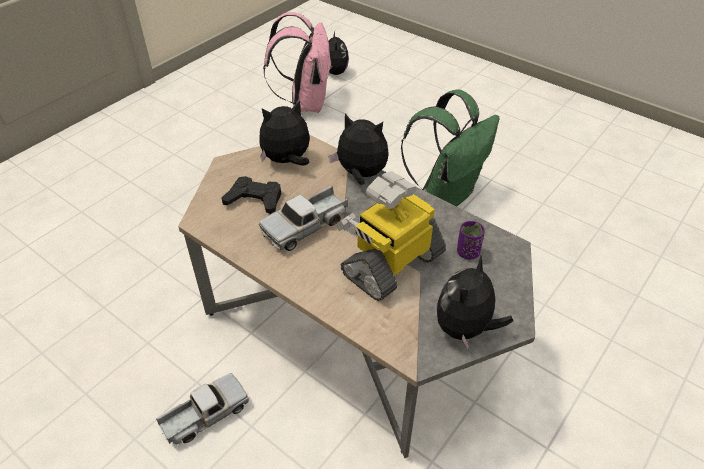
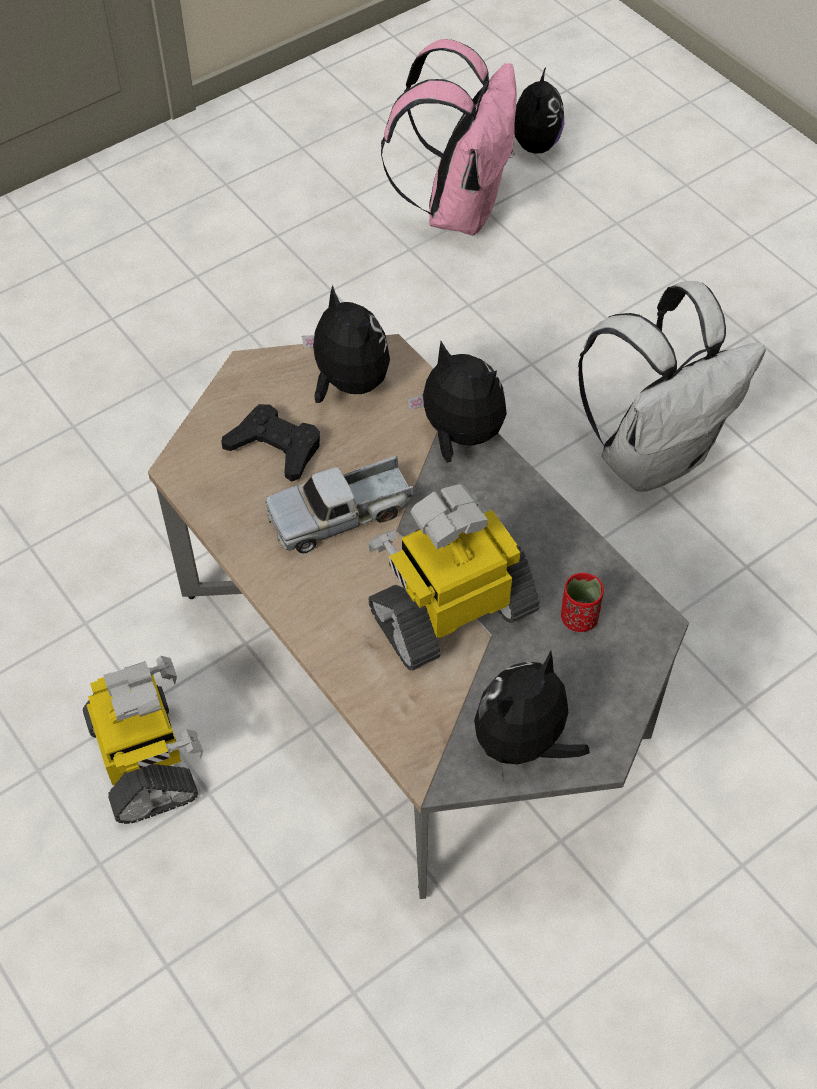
camera: 15 degrees right, 10 degrees up
(205, 415) = (145, 759): toy truck -> toy robot
(287, 161) = (347, 383): plush toy -> plush toy turned 60 degrees clockwise
(446, 193) = (654, 455): green backpack -> white backpack
(468, 252) = (579, 618): purple cup -> red cup

